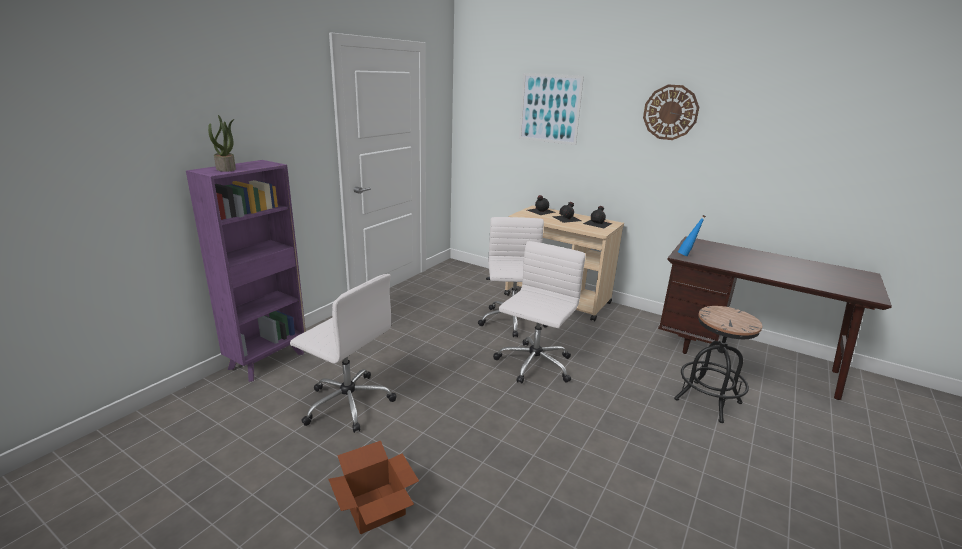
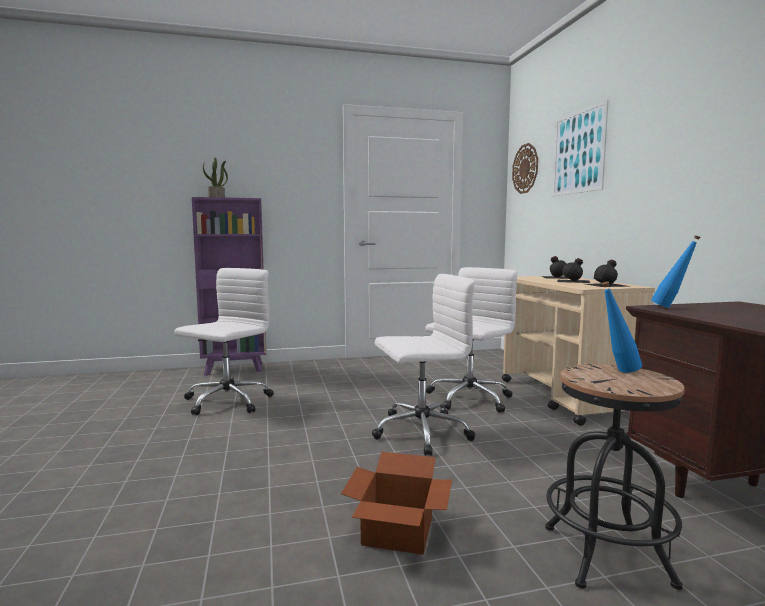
camera: 45 degrees right, 15 degrees down
(347, 402) = (226, 402): white office chair -> white office chair turned 135 degrees counterclockwise
(375, 509) = (108, 457): cardboard box -> cardboard box (396, 532)
(670, 112) = (708, 108): wall clock -> wall clock (525, 168)
(720, 313) = (617, 372): none -> blue bottle

